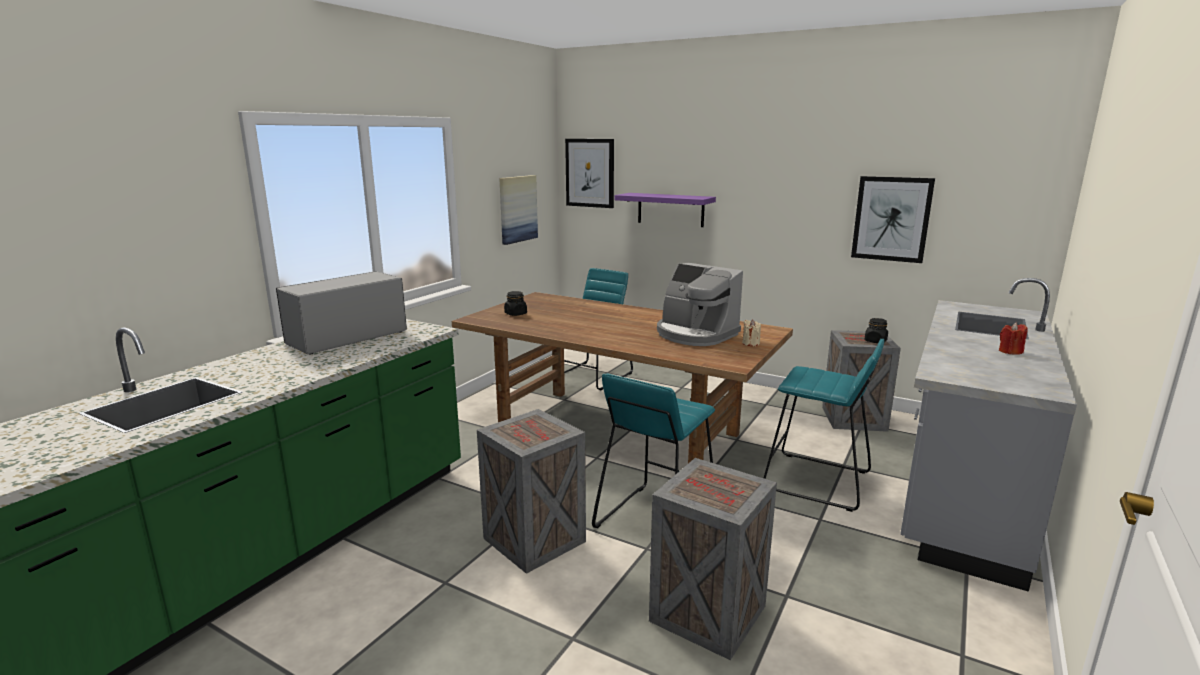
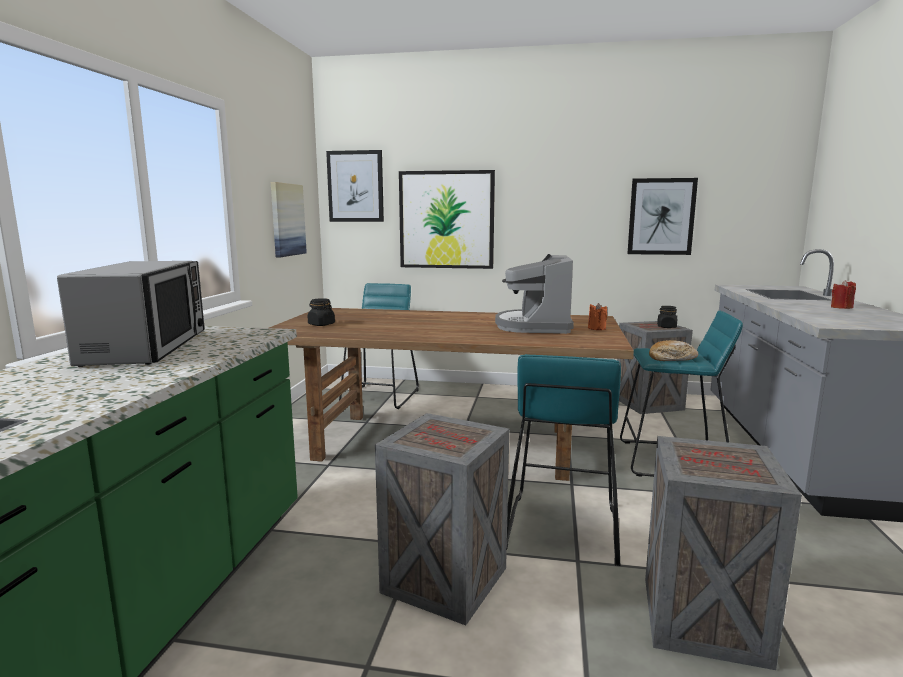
camera: 20 degrees left, 5 degrees down
(346, 338) = (147, 347): microwave -> microwave turned 150 degrees clockwise
(670, 209) = (446, 220): purple shelf -> picture
(695, 334) = (535, 326): coffee machine -> coffee machine turned 75 degrees clockwise
(750, 343) = (596, 328): beige candle -> orange candle
(813, 383) = (672, 358): none -> bread

